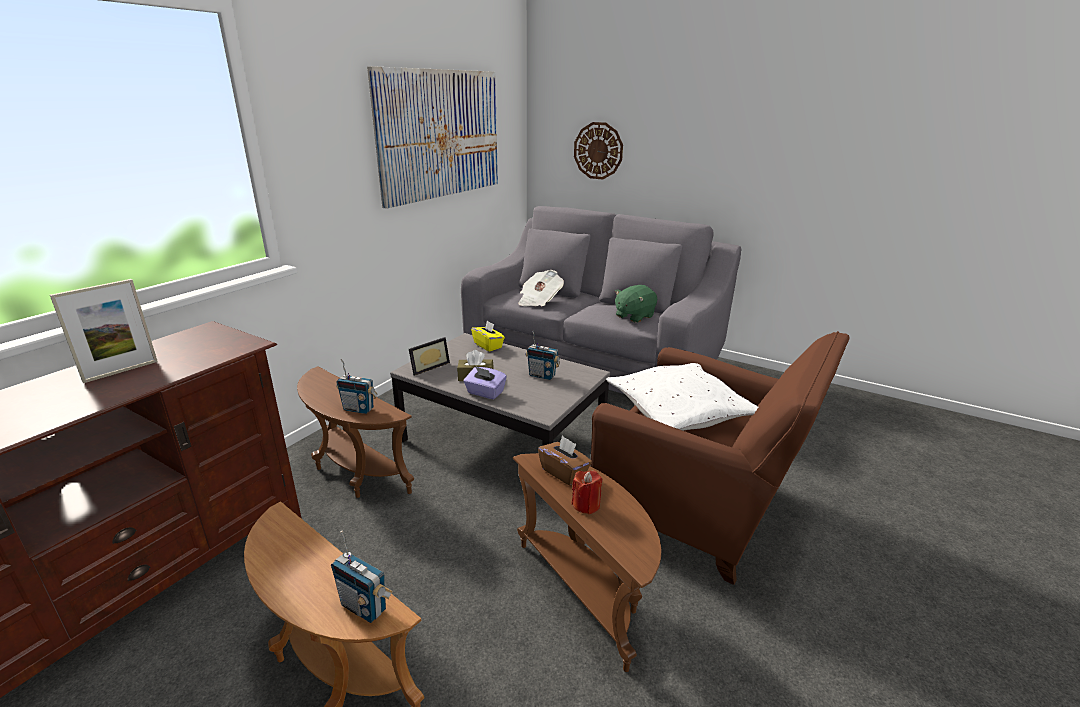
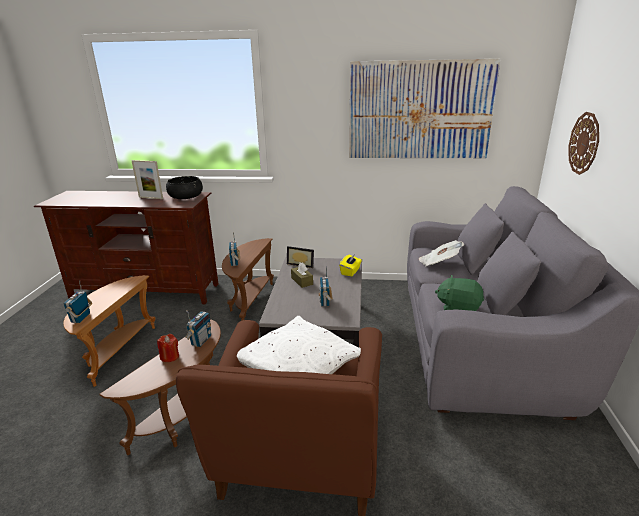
camera: 65 degrees right, 0 degrees up
(190, 340) = (185, 196): none -> black bowl
(485, 393) = (283, 290): purple tissue box -> none
(564, 472) = (201, 340): brown tissue box -> radio

